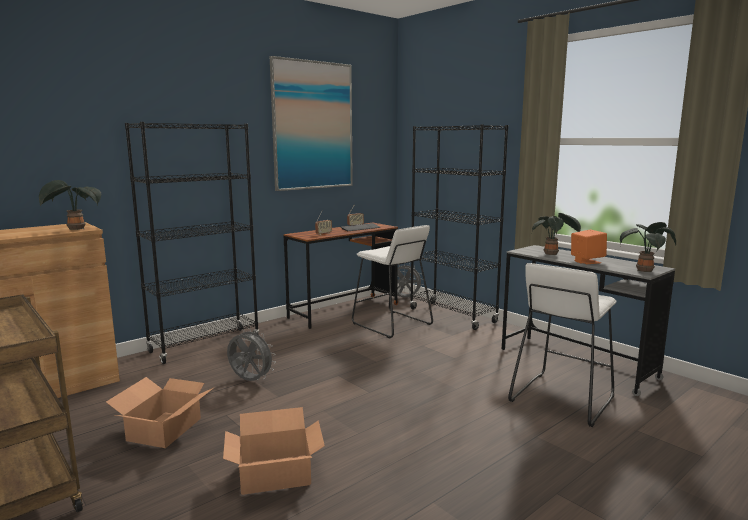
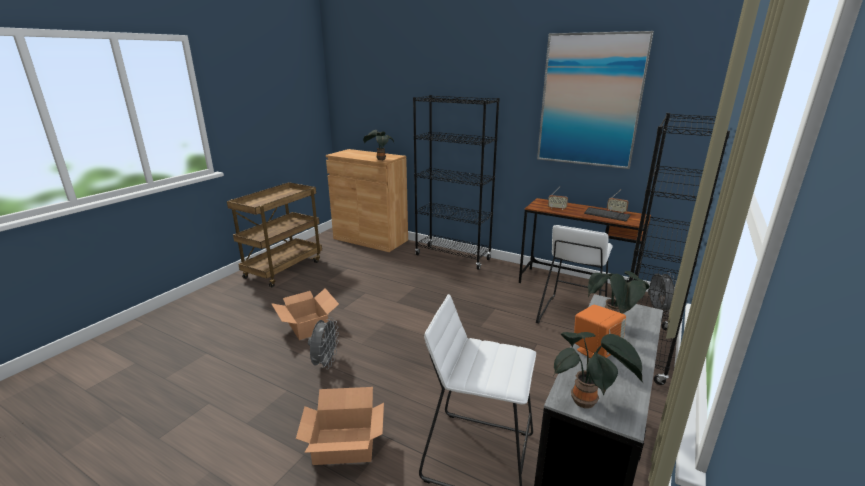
camera: 70 degrees right, 10 degrees up
(163, 429) = (342, 281): cardboard box -> cardboard box (344, 444)
(250, 381) = (412, 286): grey fan -> grey fan (325, 363)

